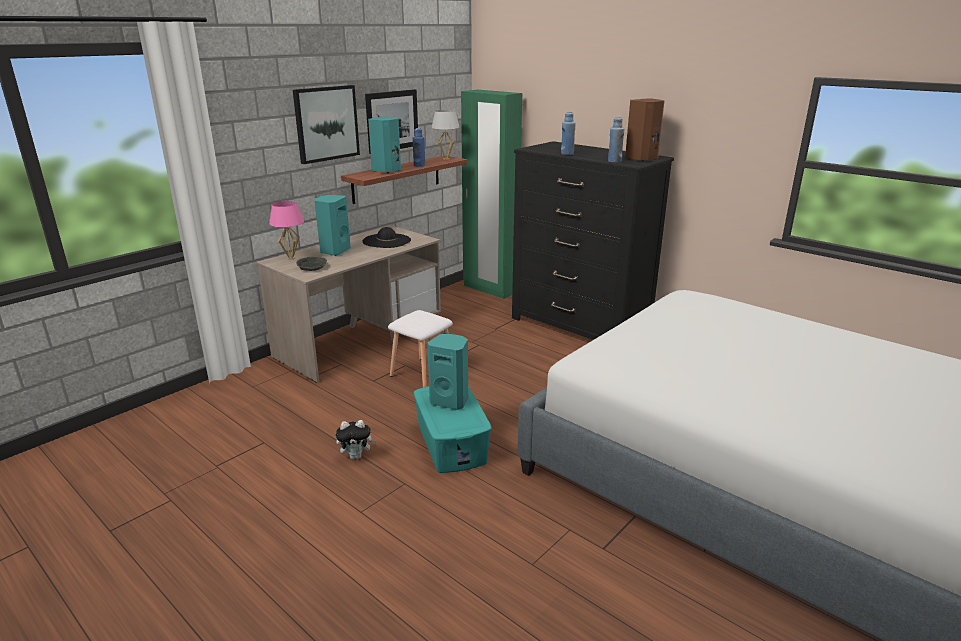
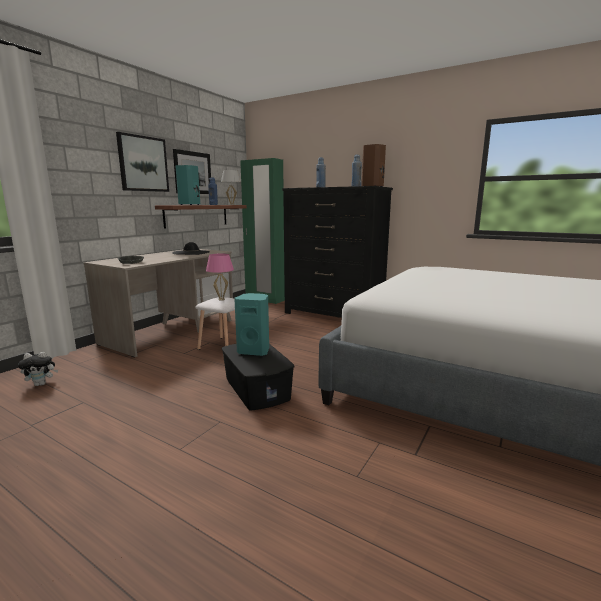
camera: 10 degrees left, 10 degrees down
(291, 258) = (113, 260): pink table lamp -> pink table lamp (221, 299)
(334, 251) = (149, 257): turquoise speaker -> none
(357, 456) = (173, 405): plush toy -> plush toy (41, 384)
(452, 443) = (257, 388): turquoise storage box -> black storage box

